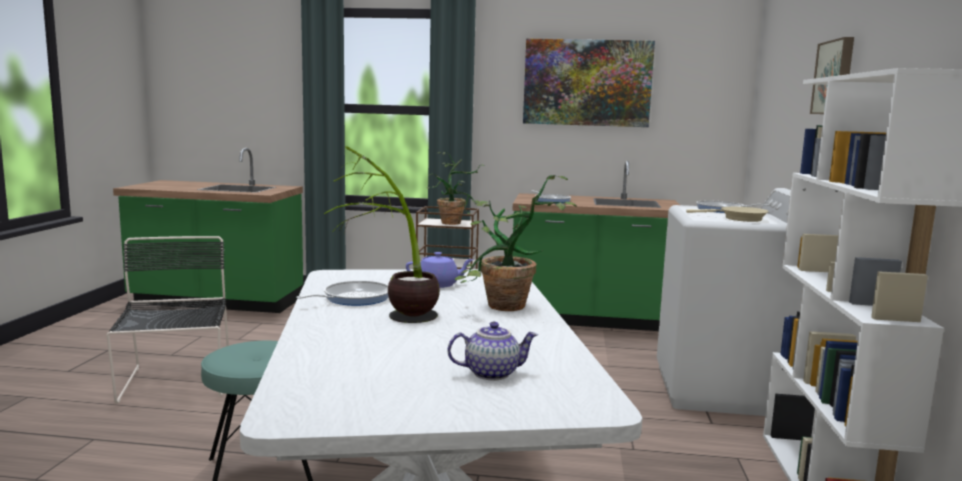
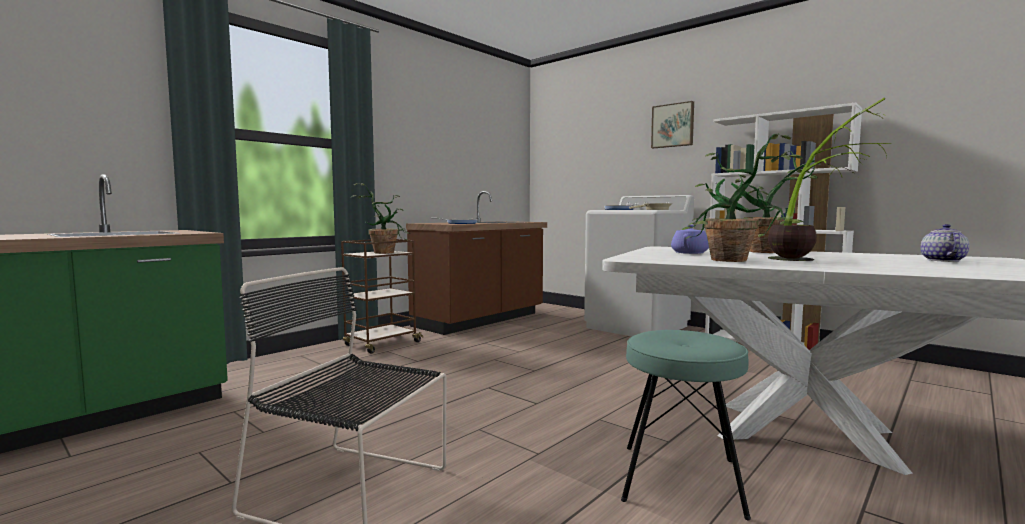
camera: 55 degrees left, 5 degrees down
(353, 298) = (729, 261): frying pan -> potted plant
(587, 83) = (445, 128): picture -> none
(590, 320) = (480, 320): green counter -> brown counter

